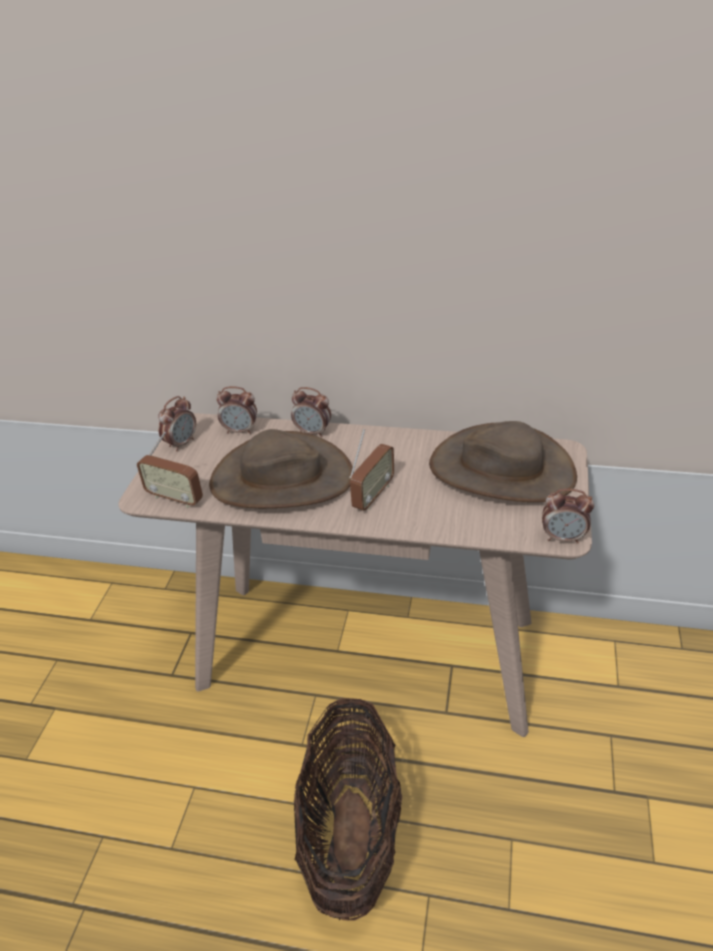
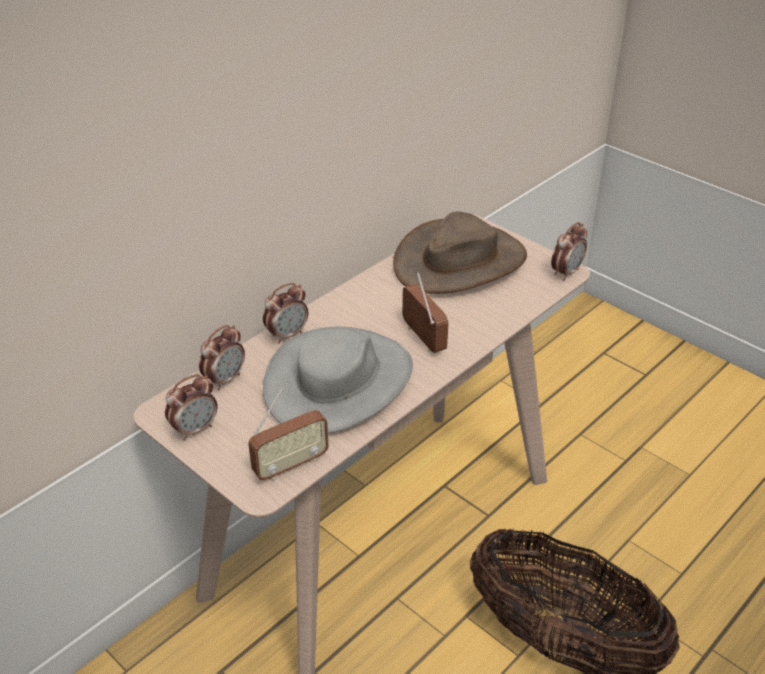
camera: 60 degrees left, 0 degrees up
(181, 443) = (195, 429): alarm clock -> alarm clock turned 75 degrees clockwise
(281, 479) = (339, 382): brown hat -> grey hat

